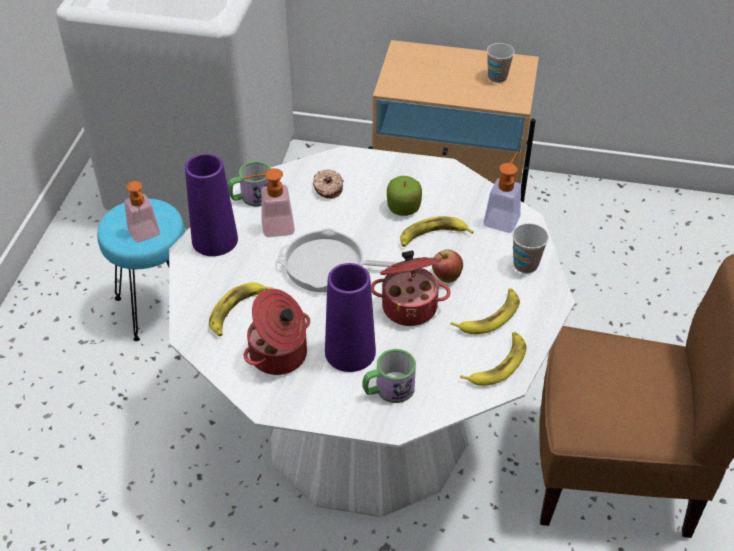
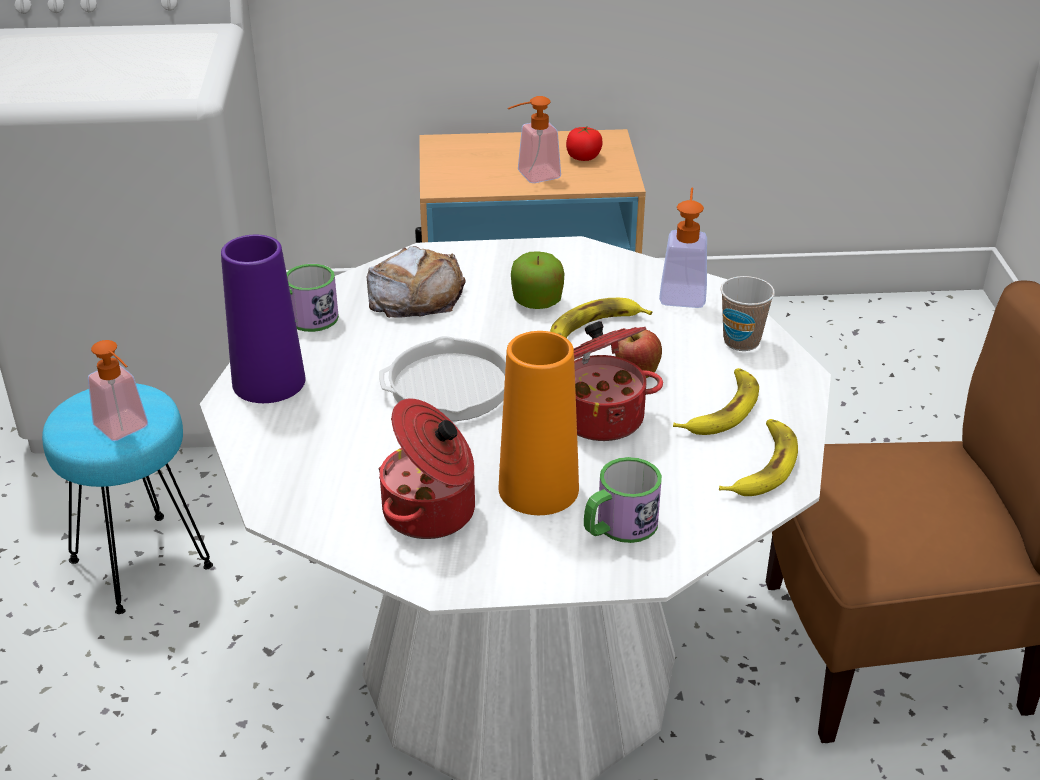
camera: 15 degrees left, 10 degrees down
(237, 311) = (340, 466): banana -> none
(271, 228) = (350, 353): soap dispenser -> soap dispenser (532, 176)
(327, 188) = (416, 294): donut -> bread
(350, 352) = (538, 489): purple vase -> orange vase
(497, 77) = (583, 157): cup -> tomato

